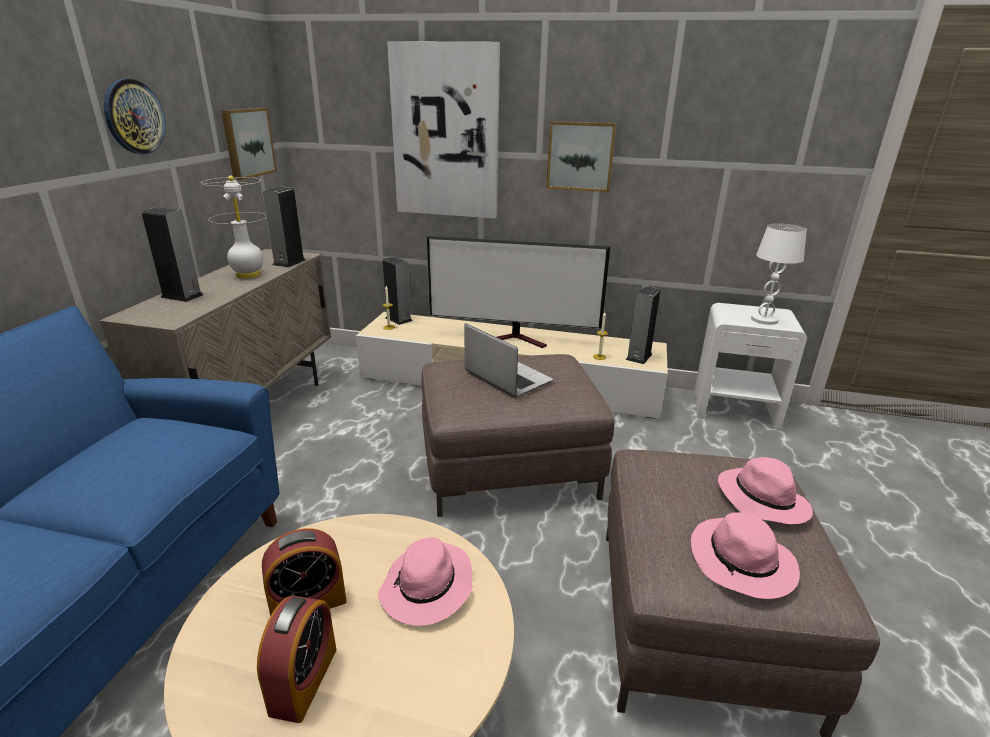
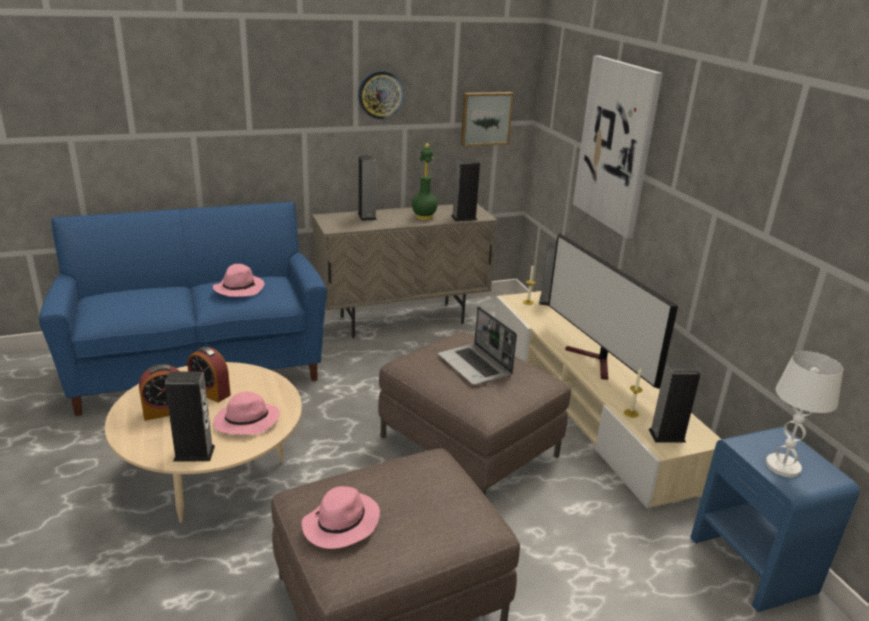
camera: 55 degrees right, 0 degrees up
(249, 274) = (424, 217): white table lamp -> green table lamp
(457, 676) = (194, 453): none -> speaker
(506, 377) = (475, 366): laptop -> laptop turned 135 degrees clockwise
(580, 156) = (699, 203): picture -> none
(736, 409) = (753, 565): white nightstand -> blue nightstand
(760, 499) = (430, 525): pink hat -> pink hat (239, 288)

